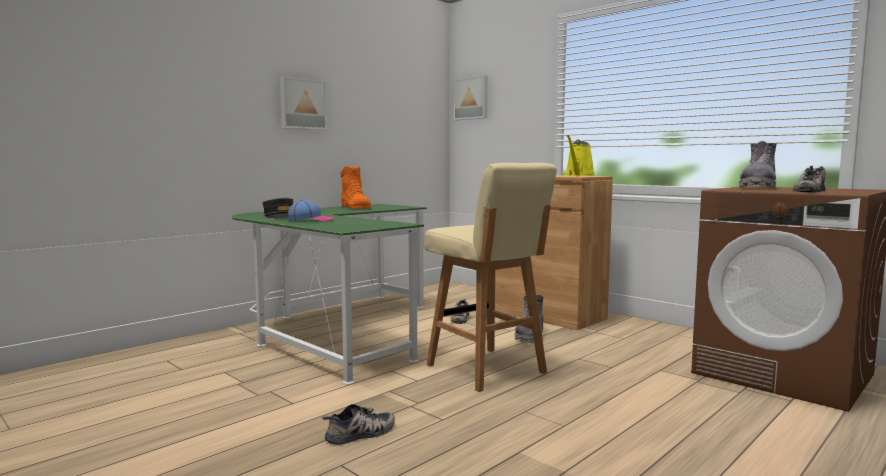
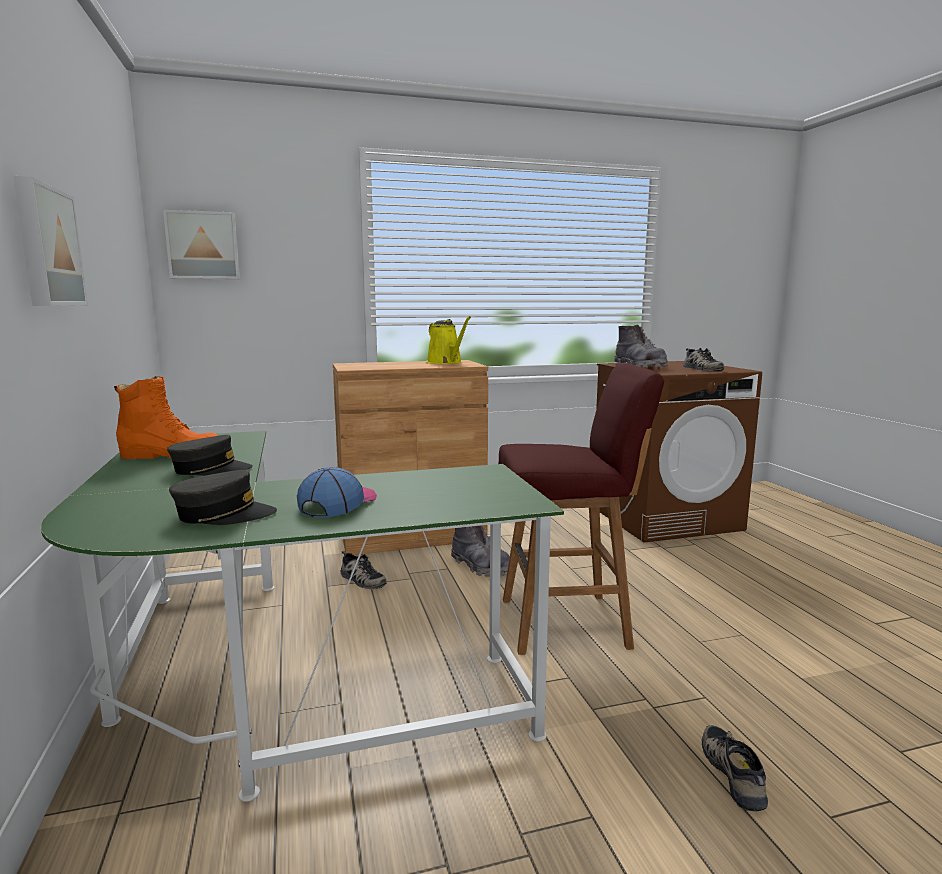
camera: 60 degrees left, 5 degrees up
(340, 211) = (210, 469): none -> grey cap
(487, 370) = (567, 623): beige stool -> red stool

